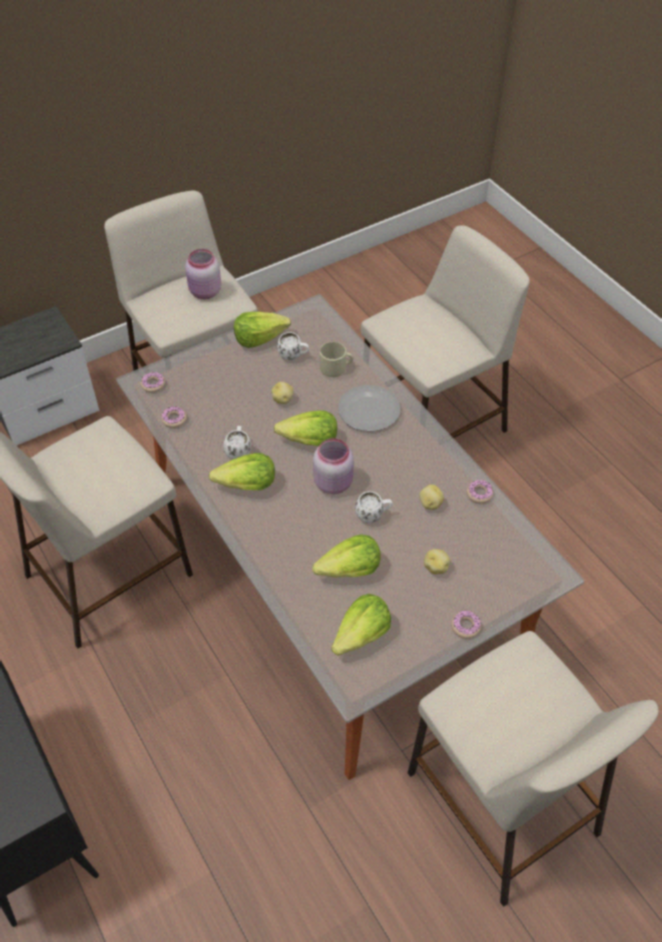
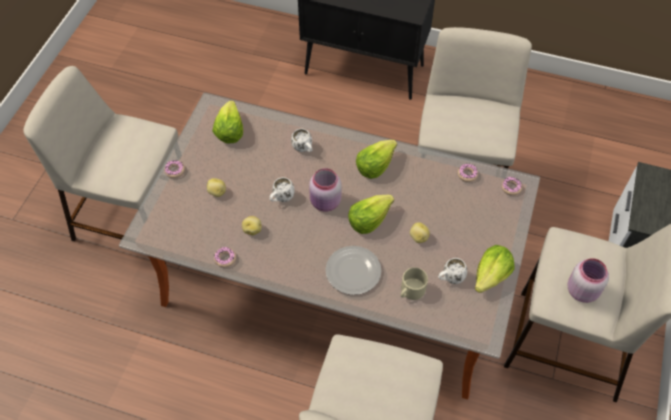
camera: 140 degrees right, 5 degrees up
(238, 451) = (404, 182): white mug -> white mug (304, 149)
(350, 570) = (266, 158): lettuce -> none

